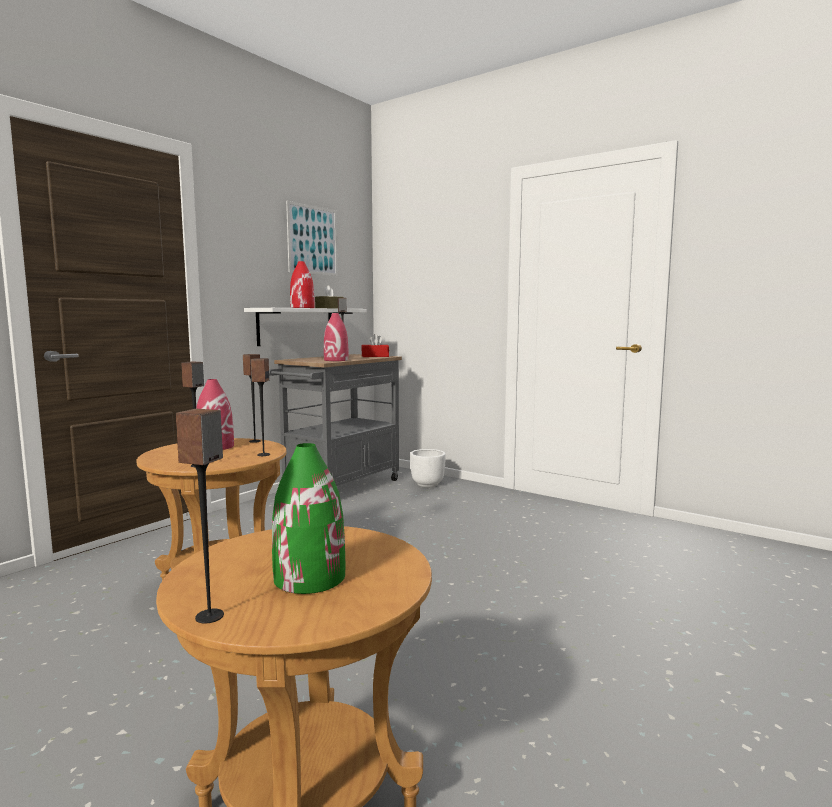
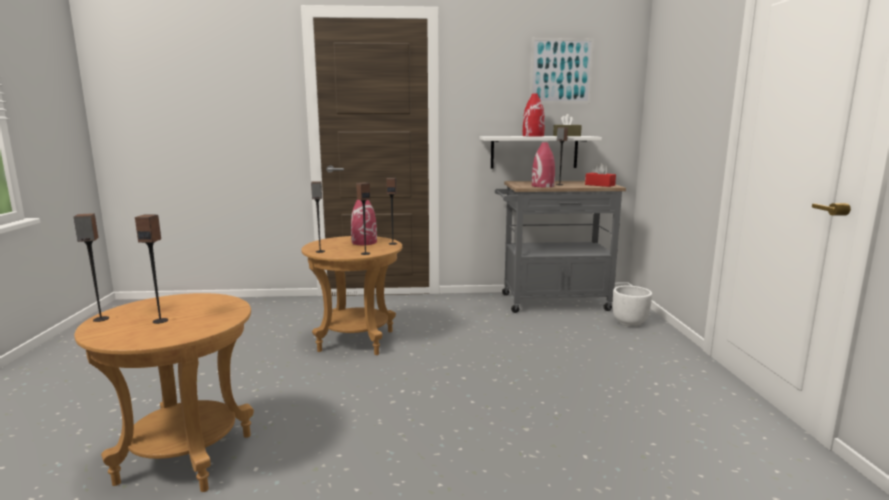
camera: 50 degrees right, 5 degrees up
(309, 577) = (160, 321): green vase -> speaker

